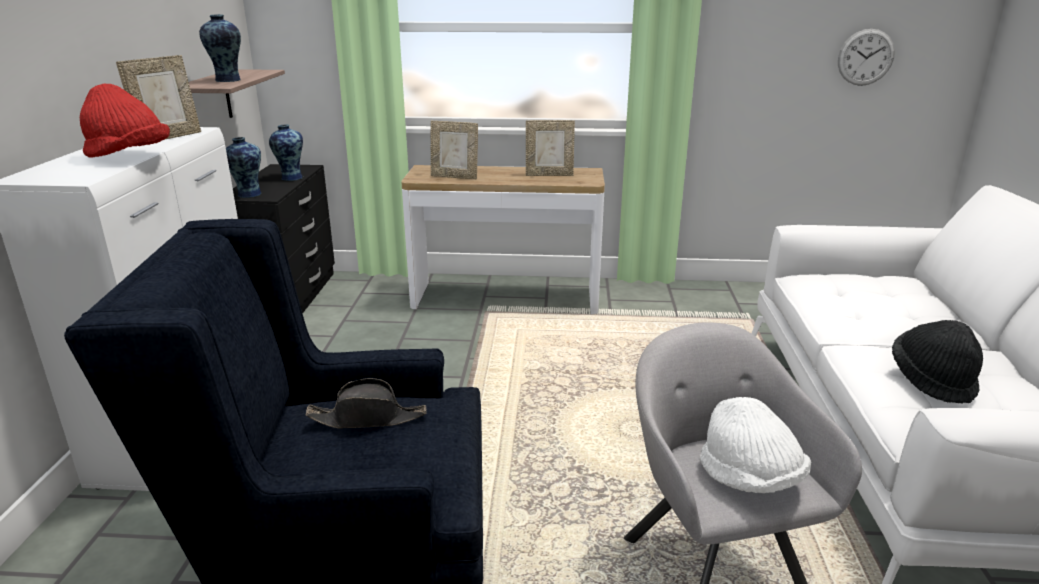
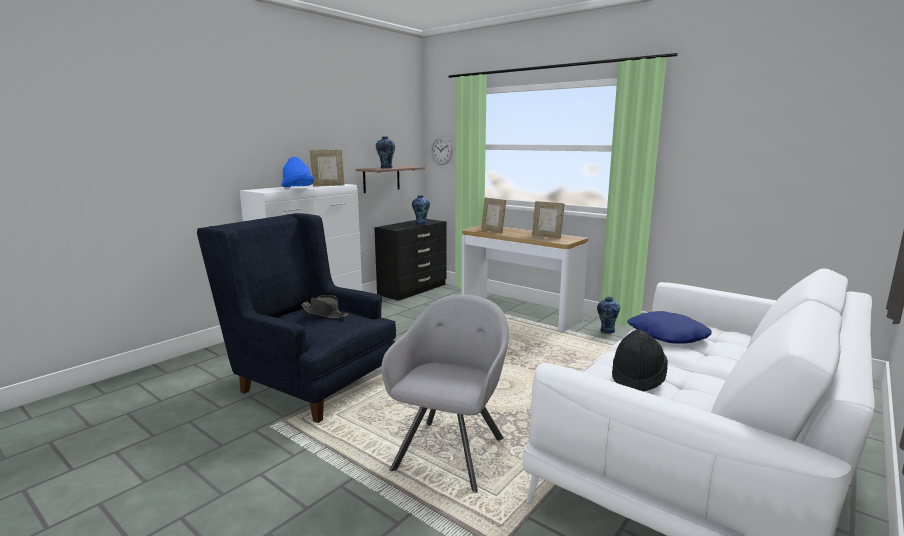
camera: 35 degrees right, 10 degrees down
(129, 157) = (298, 188): red hat -> blue hat
(248, 194) = (390, 227): vase -> vase (606, 330)
(750, 478) = (446, 380): white hat -> none
(846, 302) = (667, 335): none -> blue pillow
(865, 57) = (799, 172): wall clock -> wall clock (441, 150)

